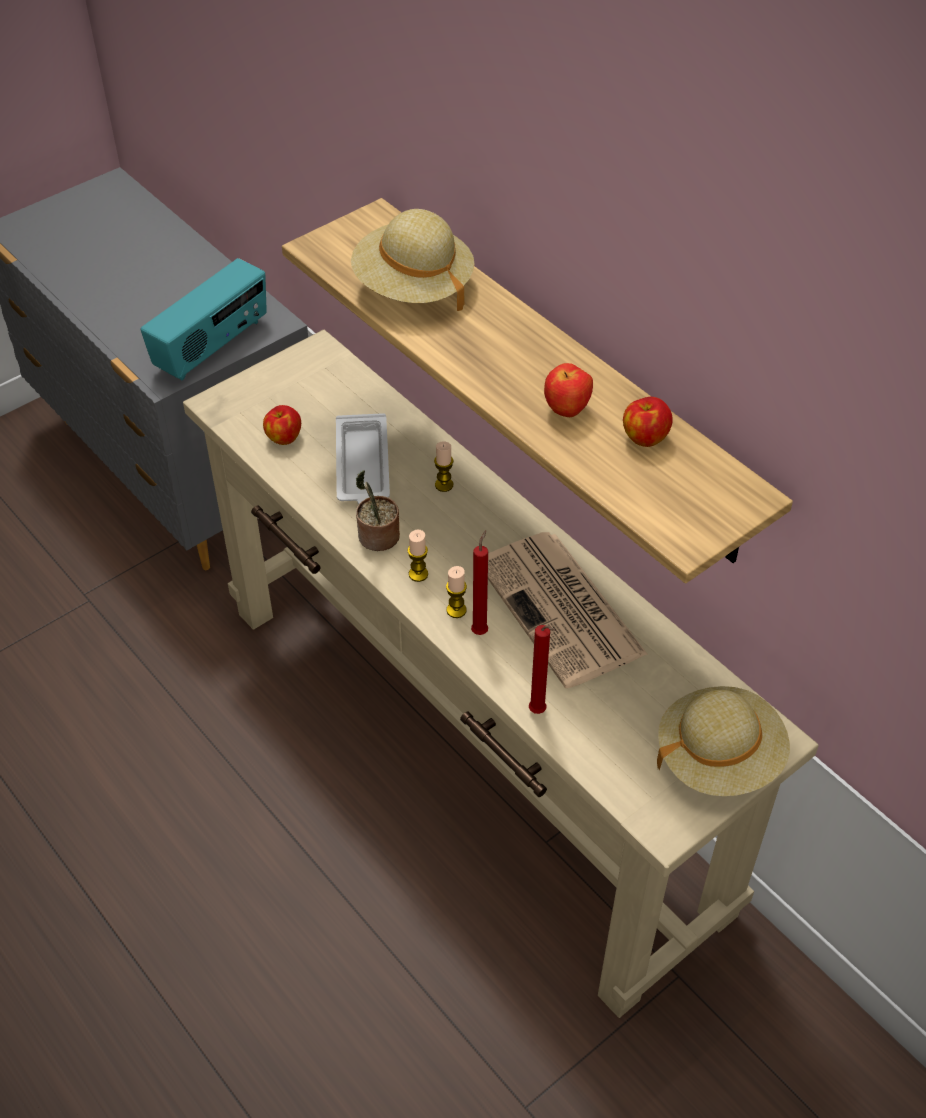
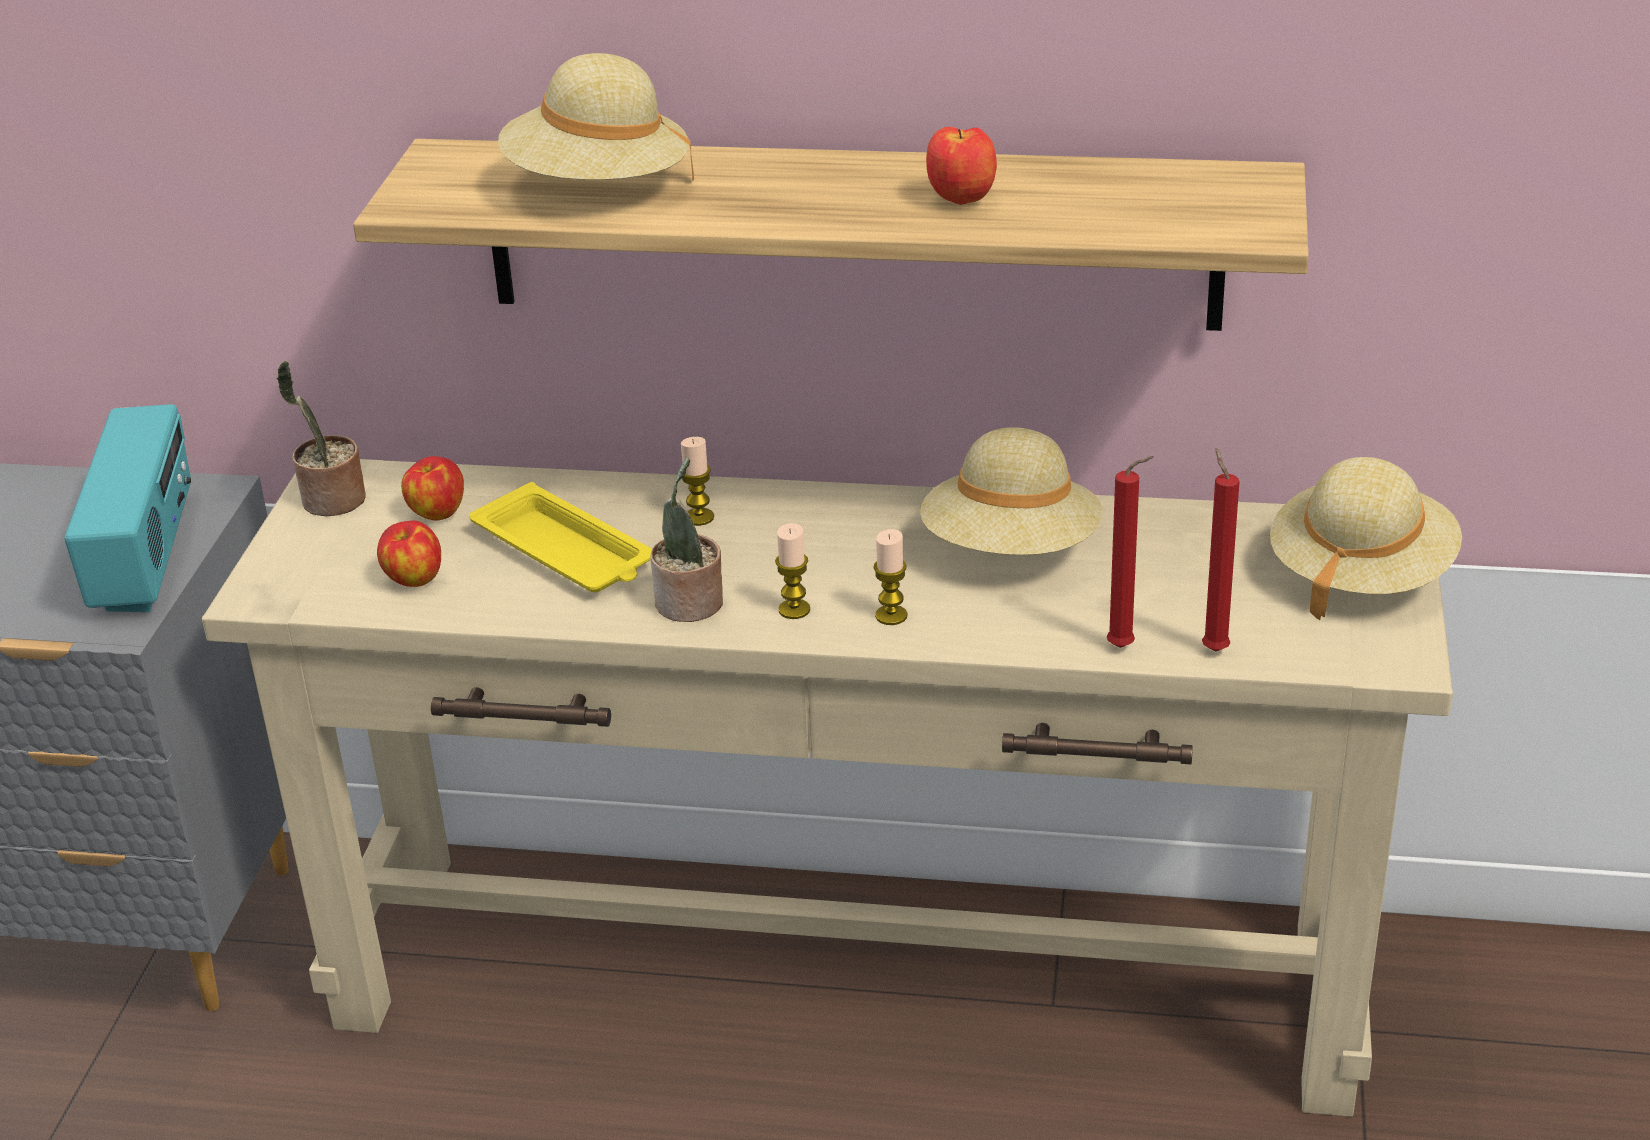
camera: 40 degrees left, 15 degrees down
(302, 365) = (330, 502): none -> potted plant
(362, 466) = (566, 552): white tray -> yellow tray
(480, 630) = (948, 617): red candle -> red candle (1213, 648)
(562, 610) = (1011, 550): newspaper -> beige hat
(644, 437) = (1081, 184): apple -> apple (436, 513)

